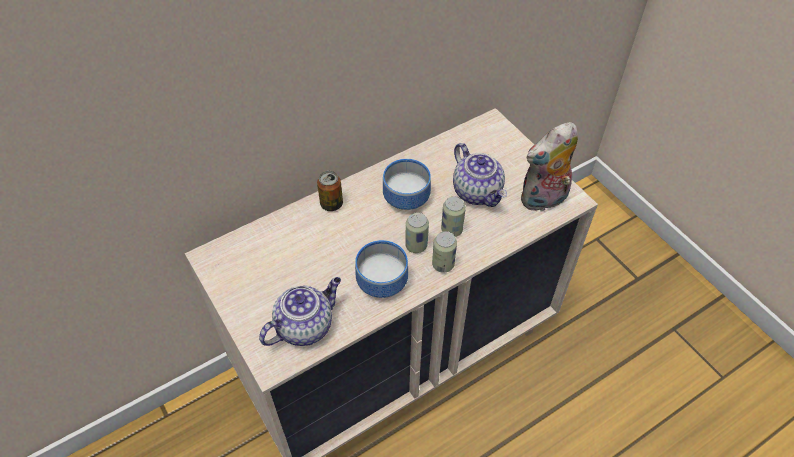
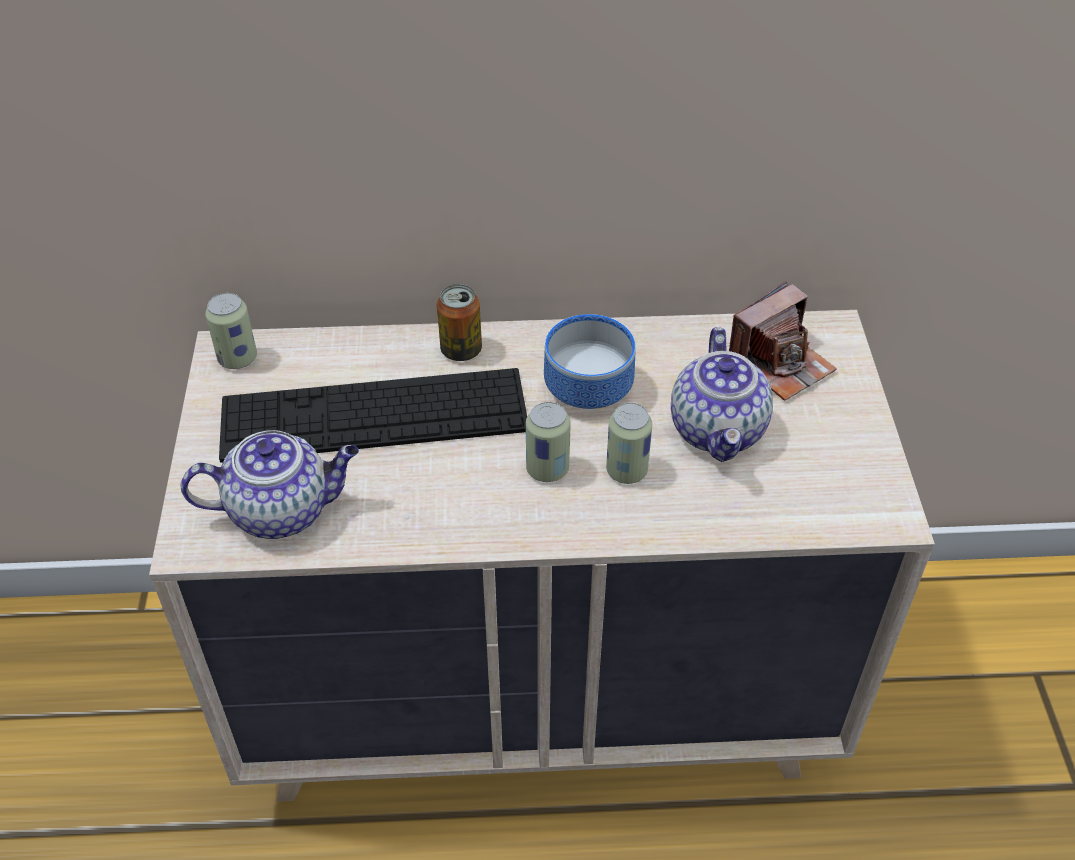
camera: 30 degrees right, 5 degrees down
(313, 256) = (374, 415): none -> keyboard
(383, 280) = (453, 498): bowl -> none
(443, 264) = (569, 518): can -> can (238, 359)
(481, 148) = (780, 363): none -> camera
(543, 200) = (831, 493): plush toy -> none

